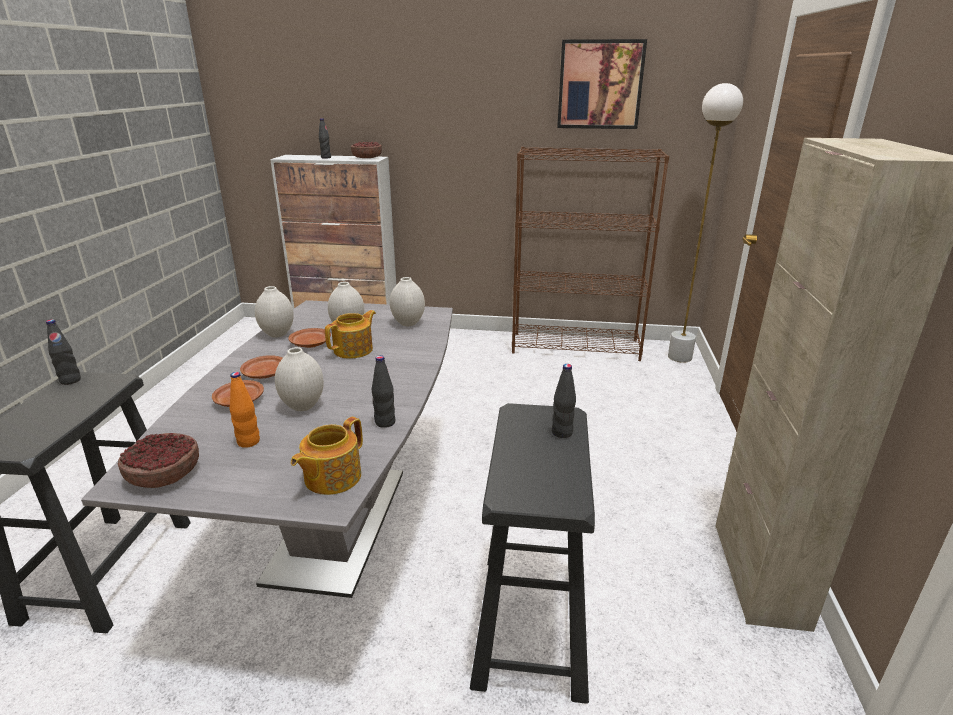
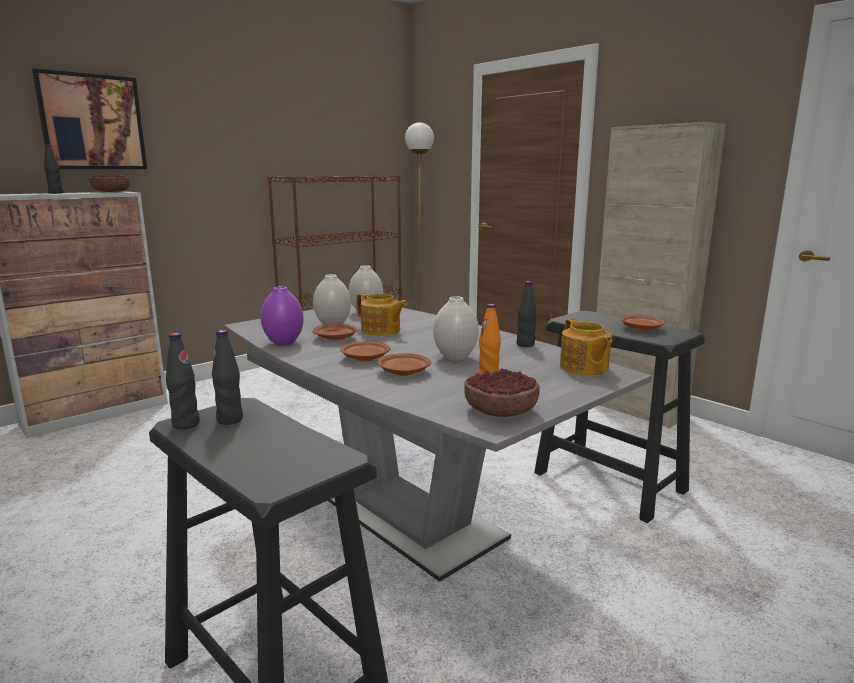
camera: 50 degrees left, 10 degrees down
(278, 334) = (284, 343): white vase -> purple vase
(354, 350) = (381, 331): teapot -> teapot turned 135 degrees clockwise
(544, 467) = (641, 328): none -> brown plate
(562, 432) = (606, 318): black bottle -> black bottle (230, 420)
(600, 85) = (321, 122): picture -> picture (92, 122)

